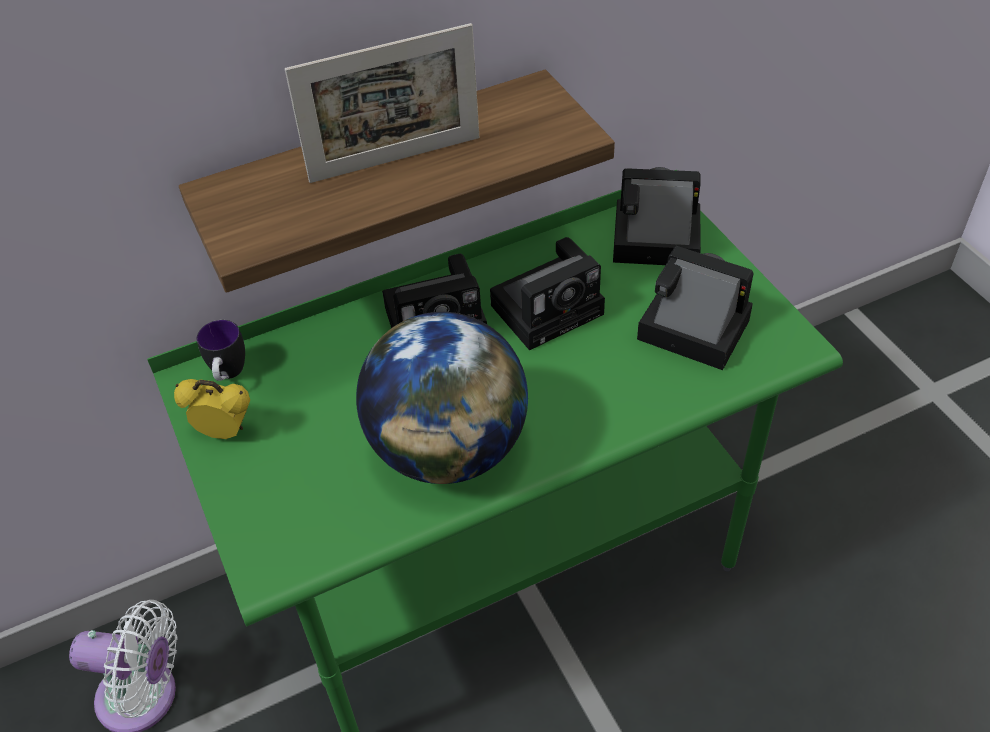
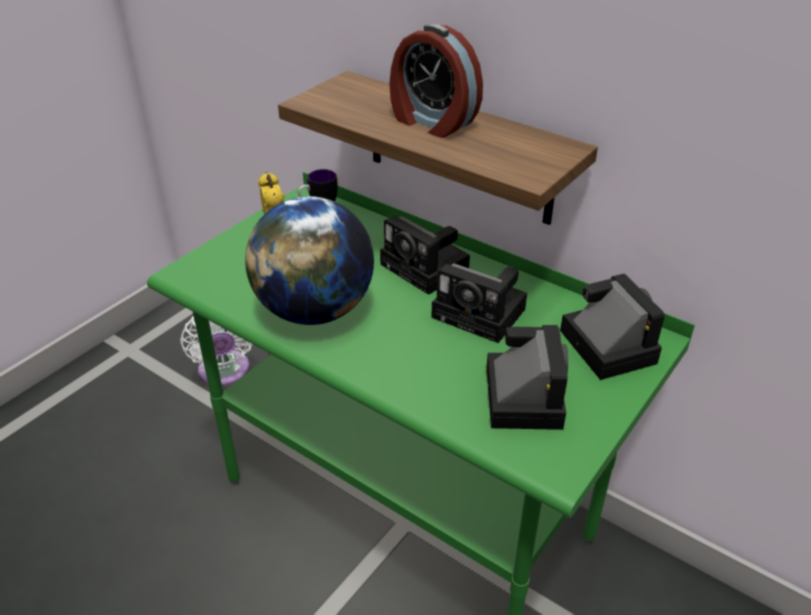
camera: 60 degrees right, 10 degrees down
(395, 159) = (431, 122): picture frame -> alarm clock

